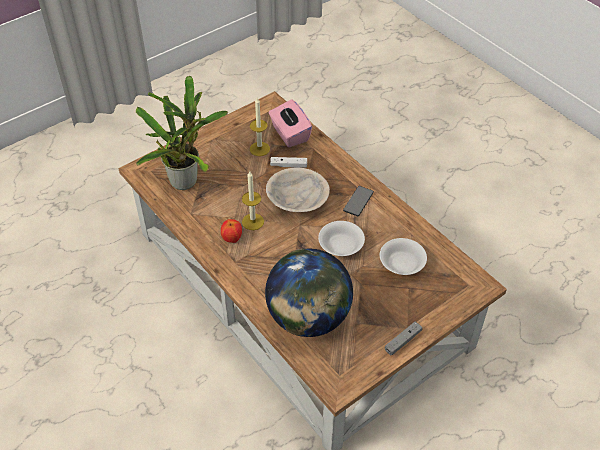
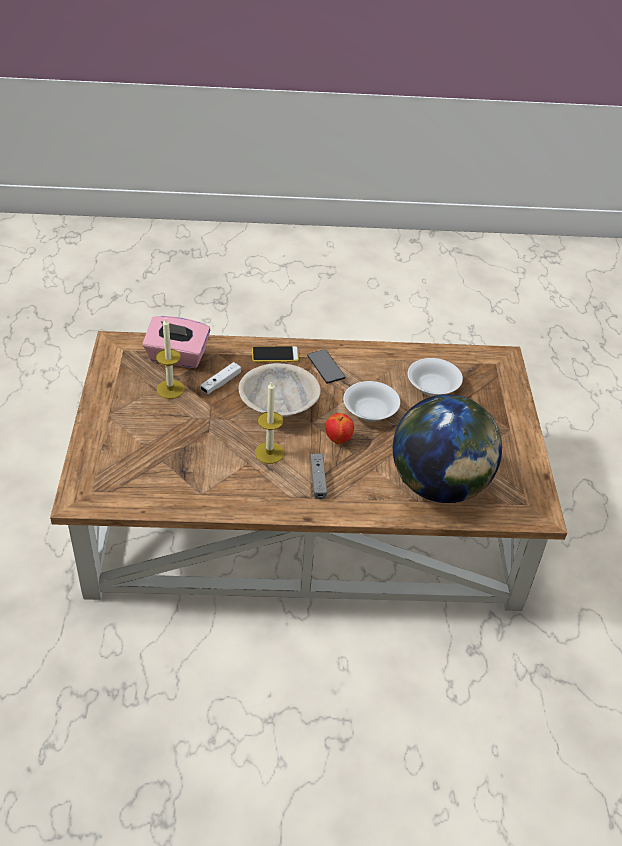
camera: 55 degrees left, 5 degrees down
(186, 179) = (144, 469): potted plant -> none
(232, 239) = (276, 482): apple -> apple (338, 440)
(342, 172) = (275, 355): none -> phone
(403, 341) = (523, 440): grey game controller -> grey game controller (318, 480)

